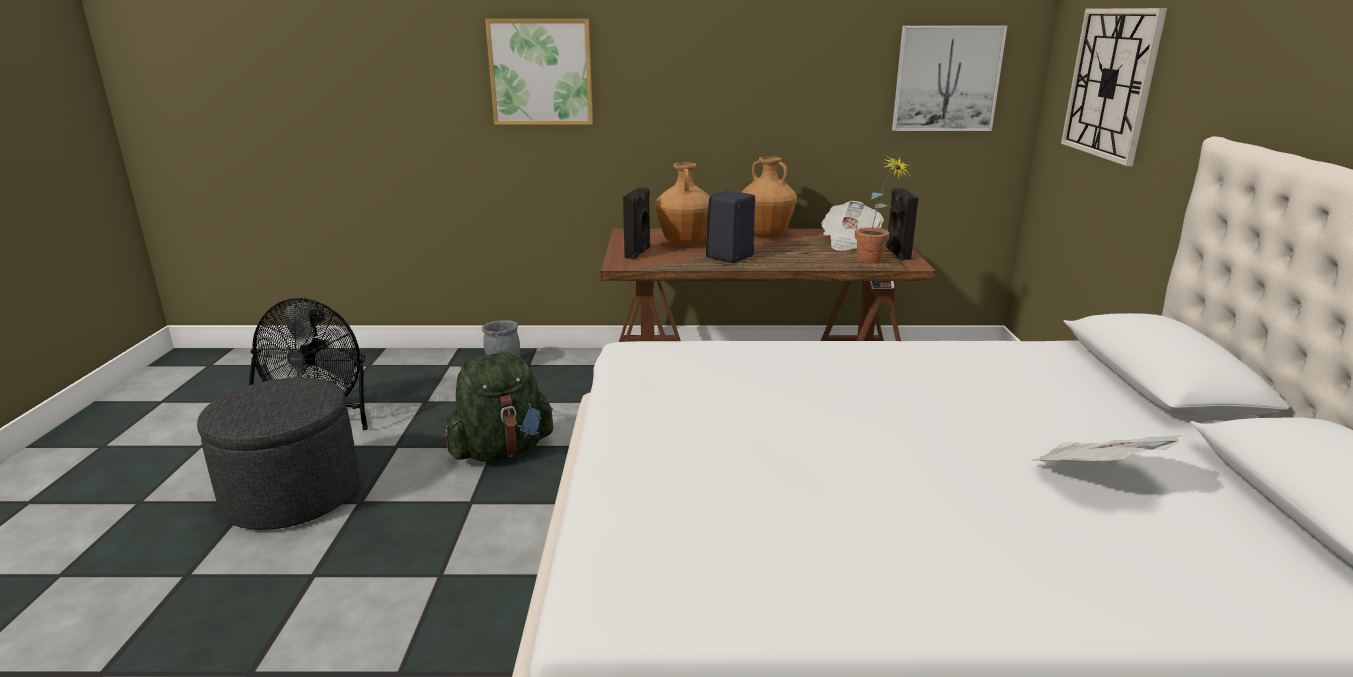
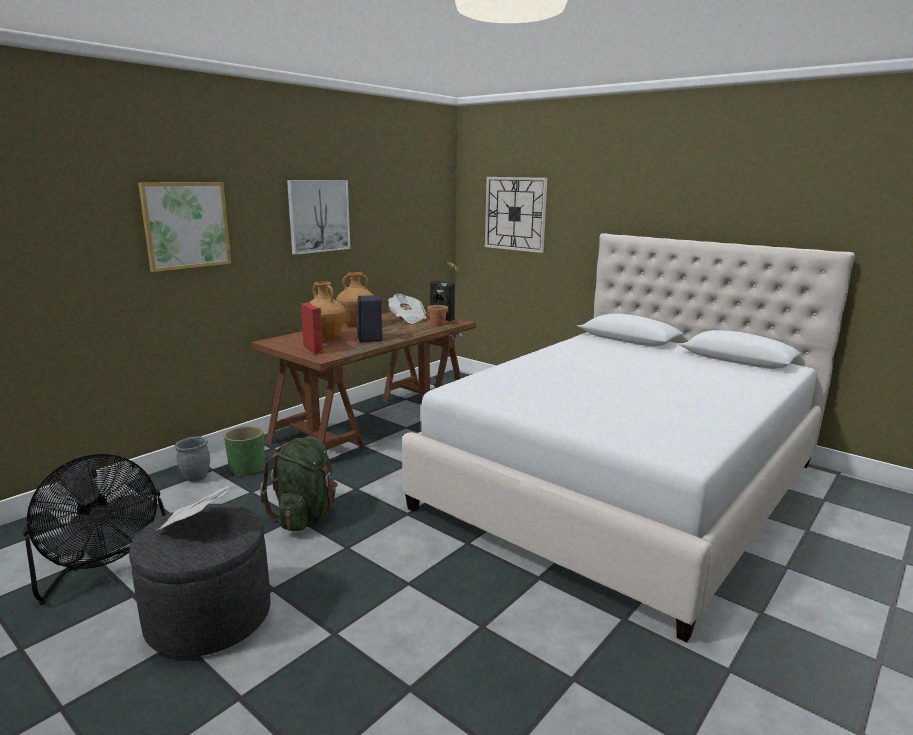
camera: 50 degrees left, 5 degrees down
(553, 376) = (247, 468): none -> green planter
(638, 253) = (314, 350): black speaker -> red speaker
(946, 78) = (418, 216): picture -> picture (318, 216)
(1096, 477) = (684, 370): newspaper -> newspaper (197, 524)

